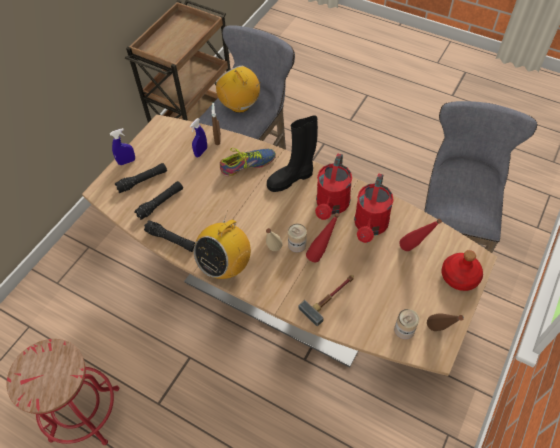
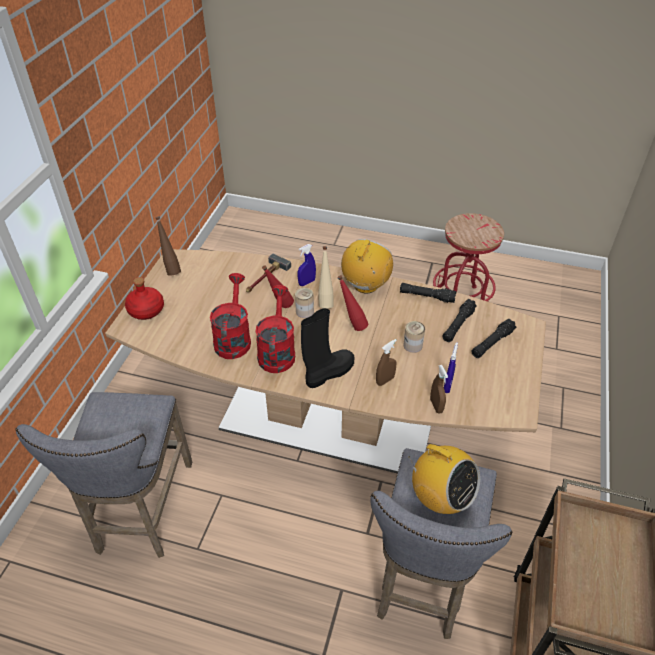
camera: 165 degrees right, 10 degrees down
(127, 161) = (525, 360): blue spray bottle -> blue spray bottle (307, 282)
(247, 164) = (385, 380): shoe -> brown spray bottle
(404, 329) = (200, 267): can -> can (412, 345)
(414, 249) = (188, 325): red bottle -> red bottle (352, 325)

